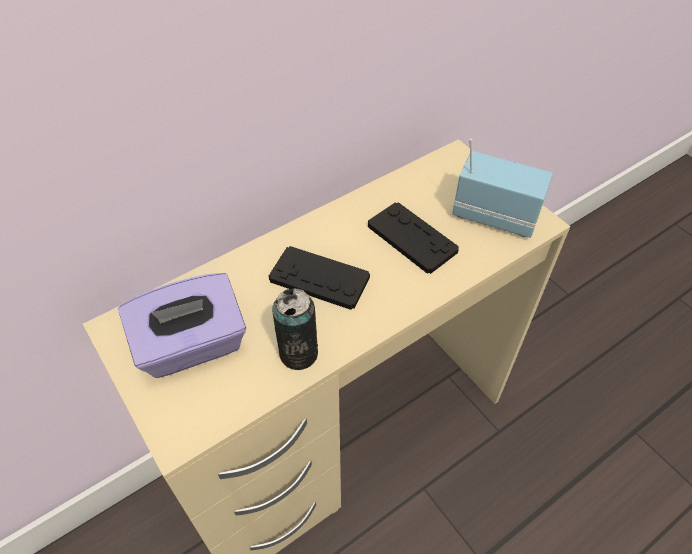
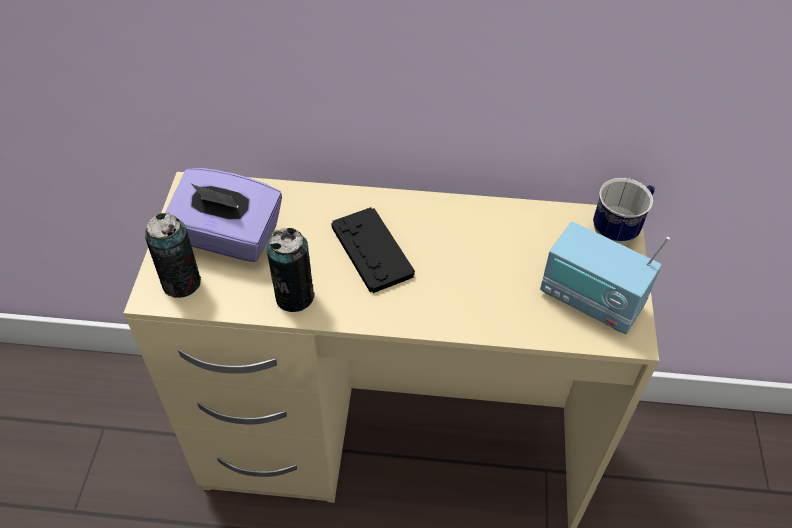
camera: 40 degrees right, 0 degrees up
(191, 411) = (181, 283): none -> can
(412, 238) = (487, 269): black game controller -> none
(461, 159) = (619, 229): none -> mug
(495, 216) = (590, 301): radio -> radio turned 150 degrees clockwise

